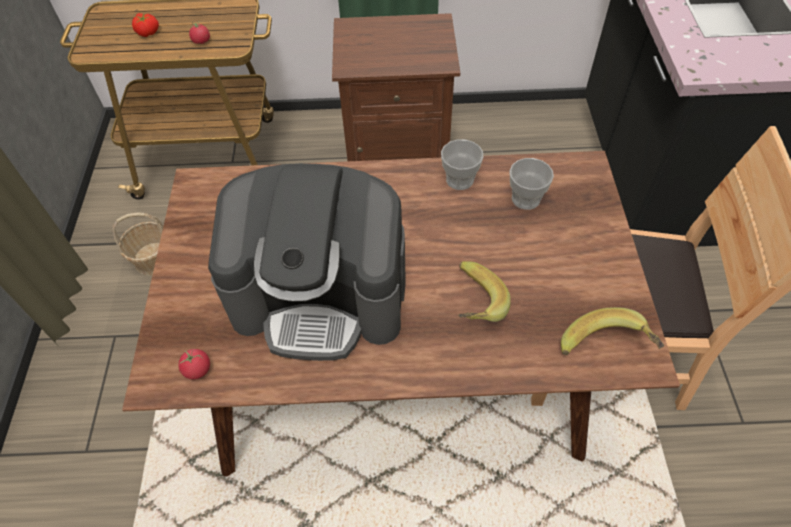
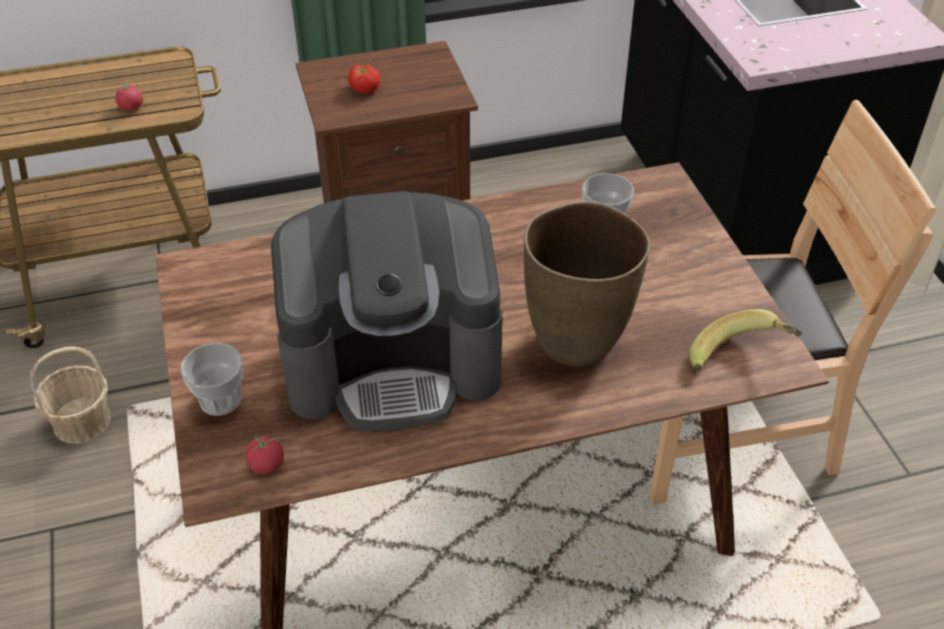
camera: 15 degrees left, 10 degrees down
(148, 32) = (52, 105): tomato -> tomato (365, 88)
(459, 180) = (520, 215): cup -> cup (220, 400)
(471, 304) = (576, 341): banana -> brown vase

